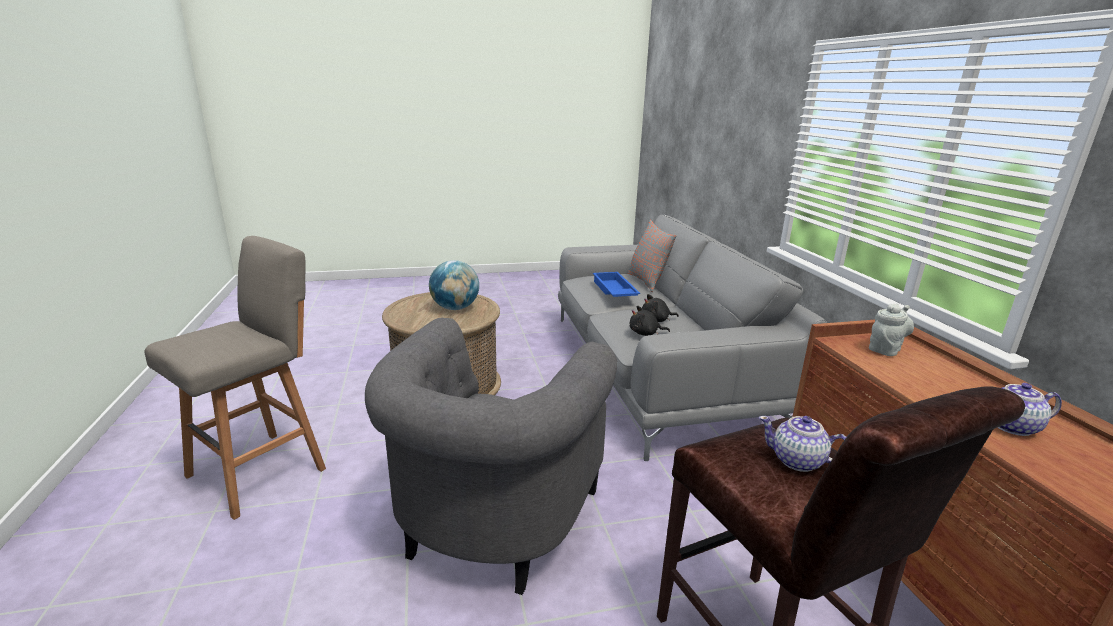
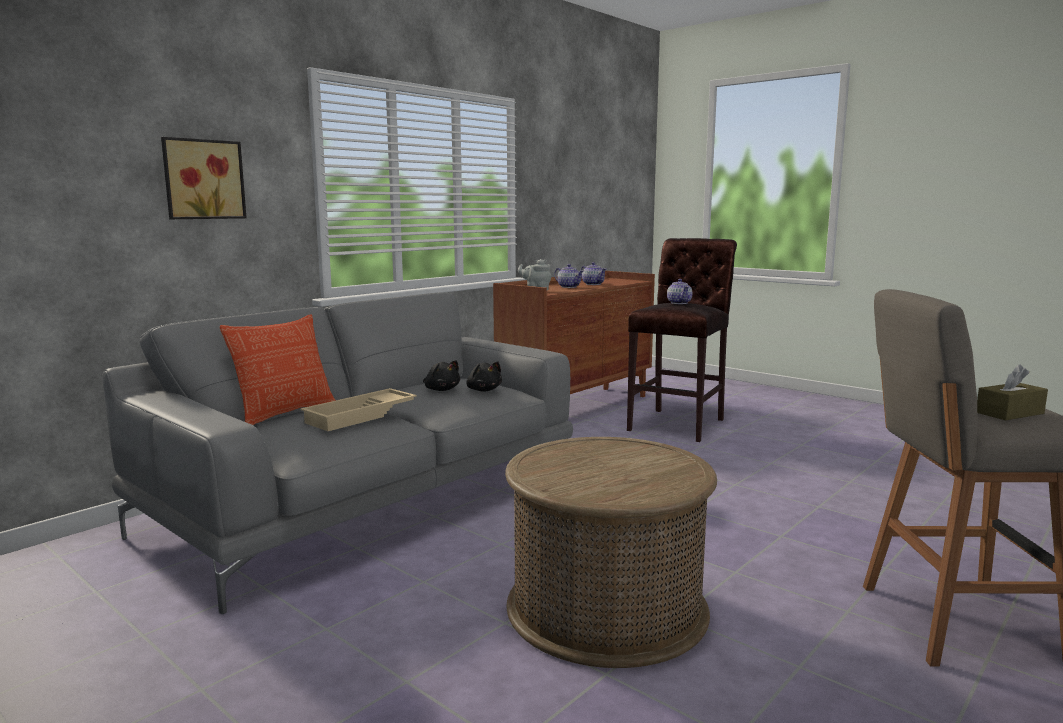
camera: 125 degrees left, 10 degrees down
(211, 337) = (1009, 413): none -> brown tissue box
(455, 308) = (587, 464): globe -> none
(494, 523) = (736, 492): grey armchair -> none
(613, 291) = (361, 416): blue tray -> beige tray
(647, 282) = (285, 413): grey pillow -> orange pillow
(745, 138) = (203, 179): none -> picture
(950, 388) = (568, 287): none -> teapot

